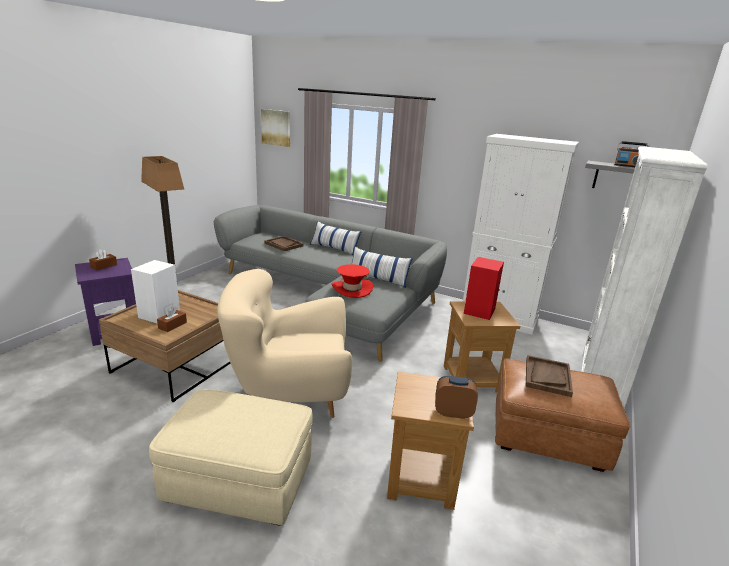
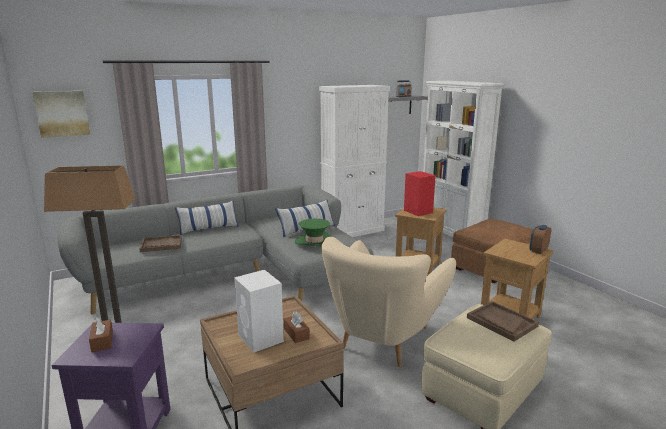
camera: 55 degrees left, 5 degrees down
(352, 289) = (314, 242): red hat -> green hat
(547, 377) = (489, 227): brown tray -> brown tray (501, 322)

